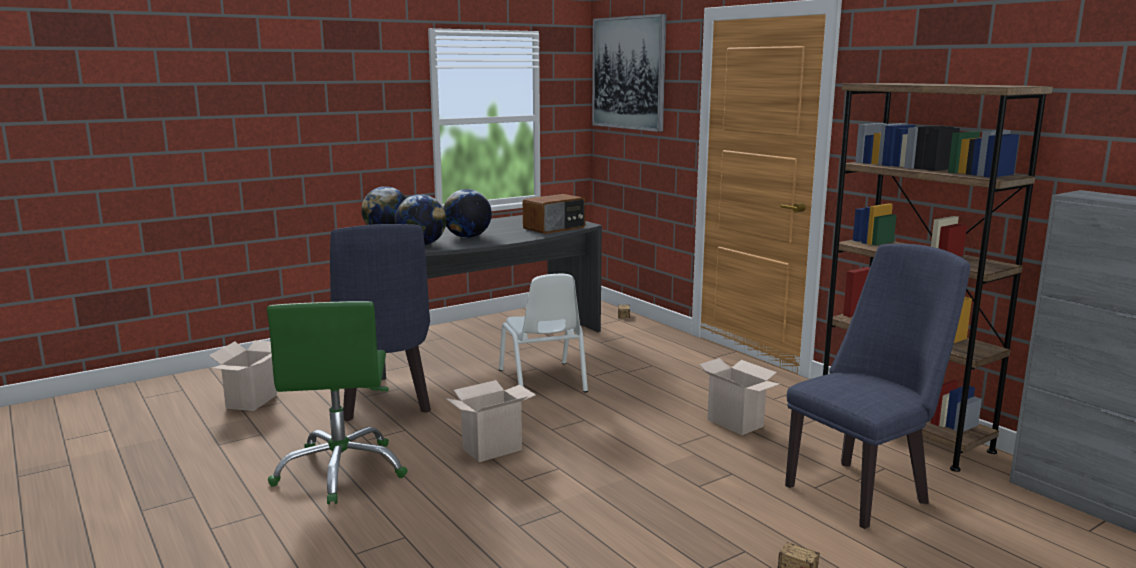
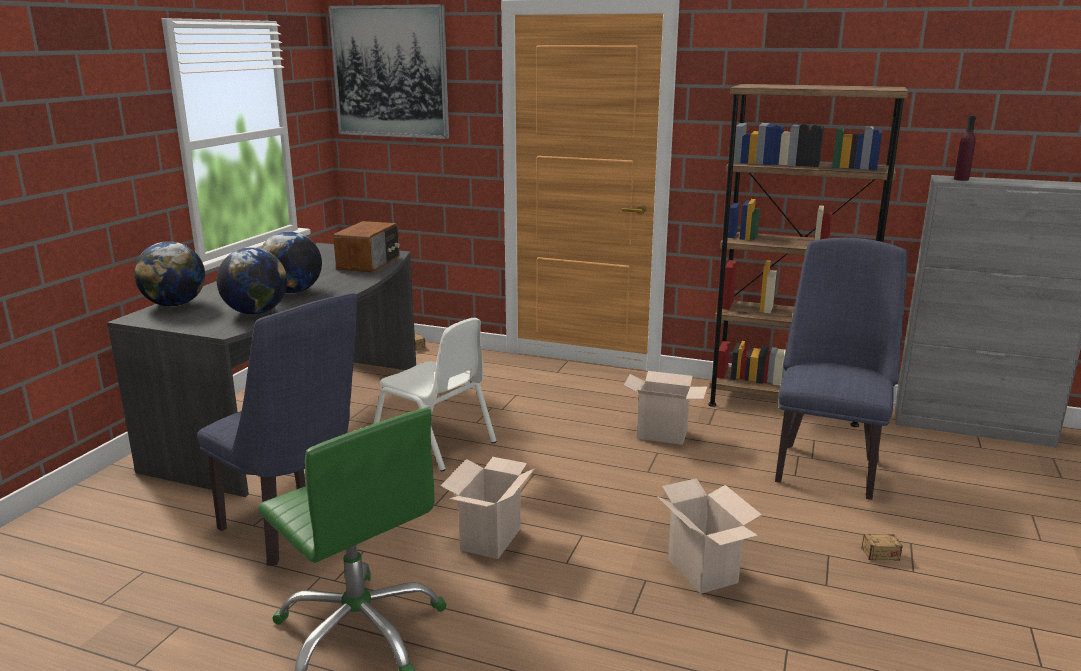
camera: 35 degrees left, 5 degrees up
(252, 402) = (98, 586): cardboard box -> cardboard box (705, 571)
(1098, 195) = (961, 179): none -> purple bottle

